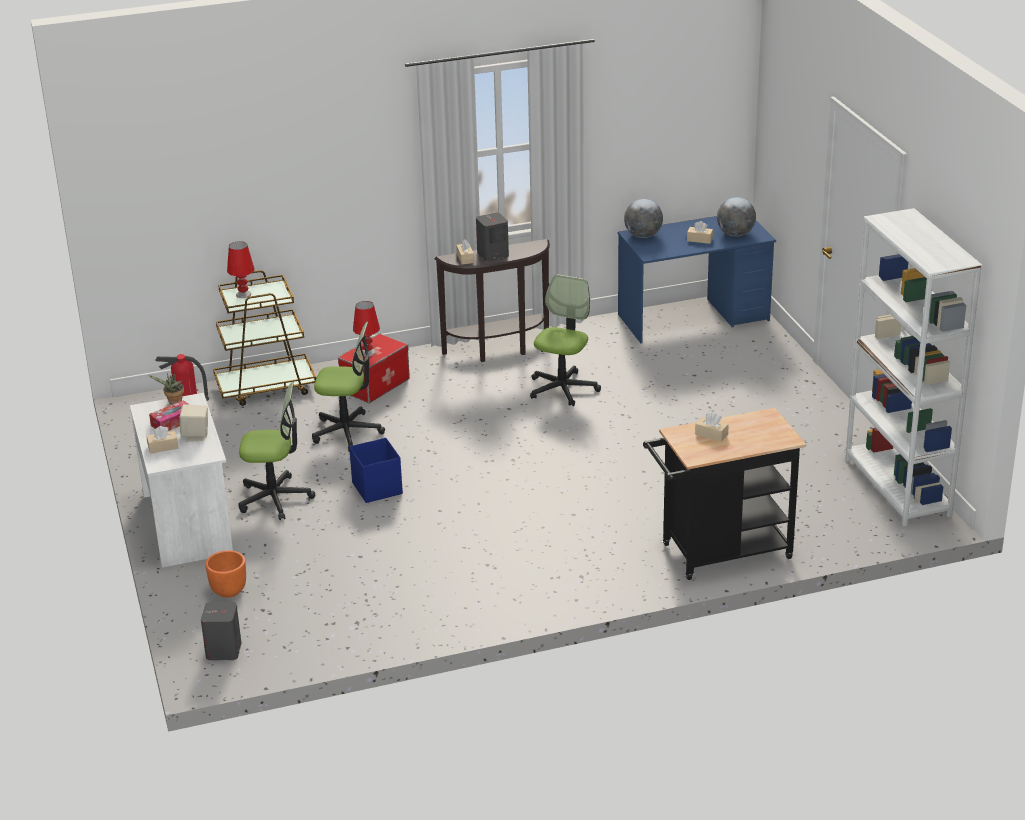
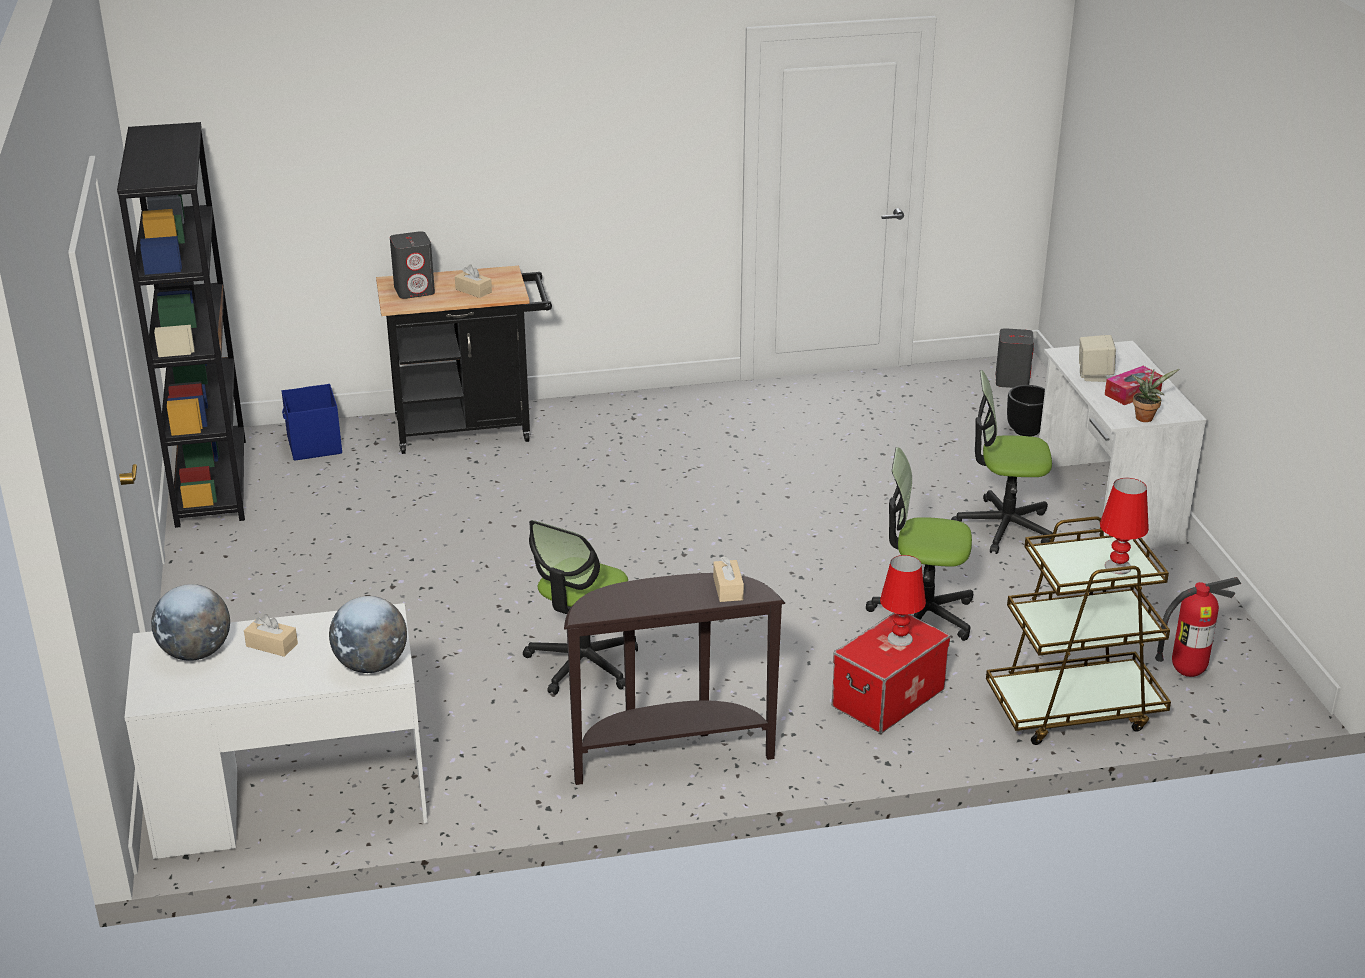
camera: 175 degrees left, 0 degrees up
(163, 447) = (1129, 365): beige tissue box -> none
(228, 591) = (1027, 430): orange planter -> black planter
(377, 488) = (869, 530): blue storage box -> blue storage box (314, 446)
(492, 255) = (677, 592): grey speaker -> grey speaker (415, 290)
(693, 318) = (290, 800): blue desk -> white desk
(897, 487) = (211, 482): white bookcase -> black bookcase

